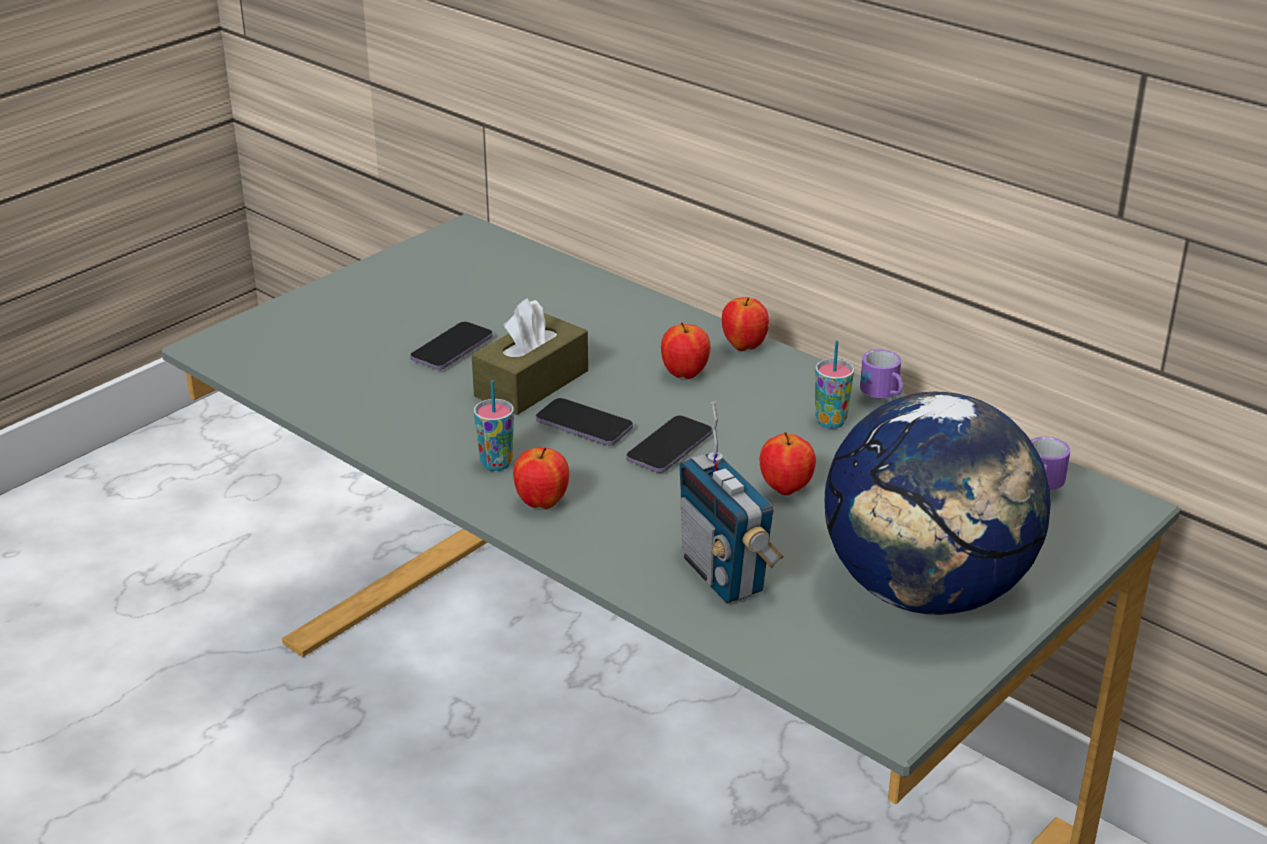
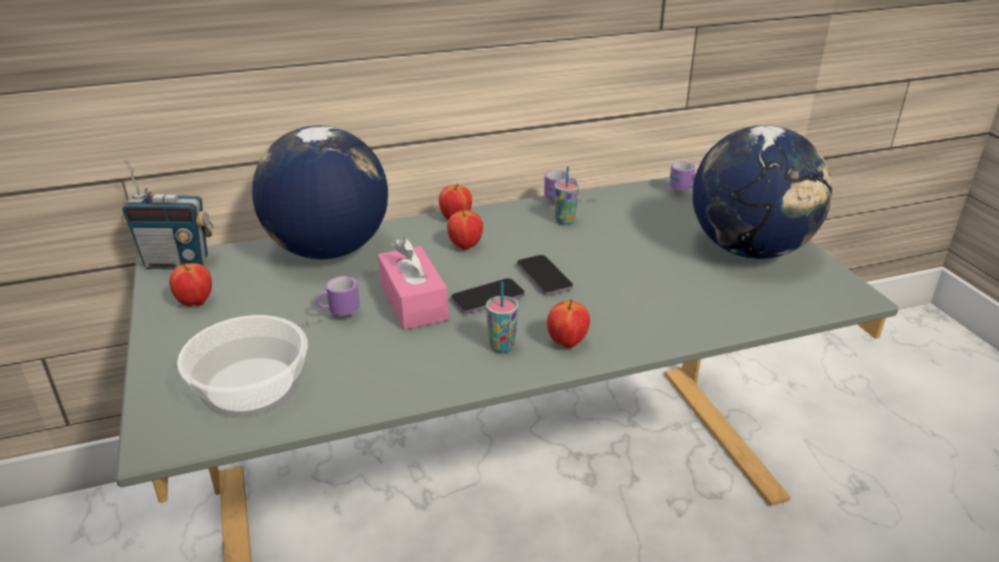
camera: 60 degrees left, 0 degrees up
(316, 354) = (252, 386): none -> bowl
(452, 349) = (327, 320): phone -> mug
(531, 383) = (413, 302): brown tissue box -> pink tissue box
(583, 298) = (328, 250): none -> globe
(724, 575) = (697, 303): radio -> radio (177, 262)
(786, 489) = (622, 256): apple -> apple (195, 302)

